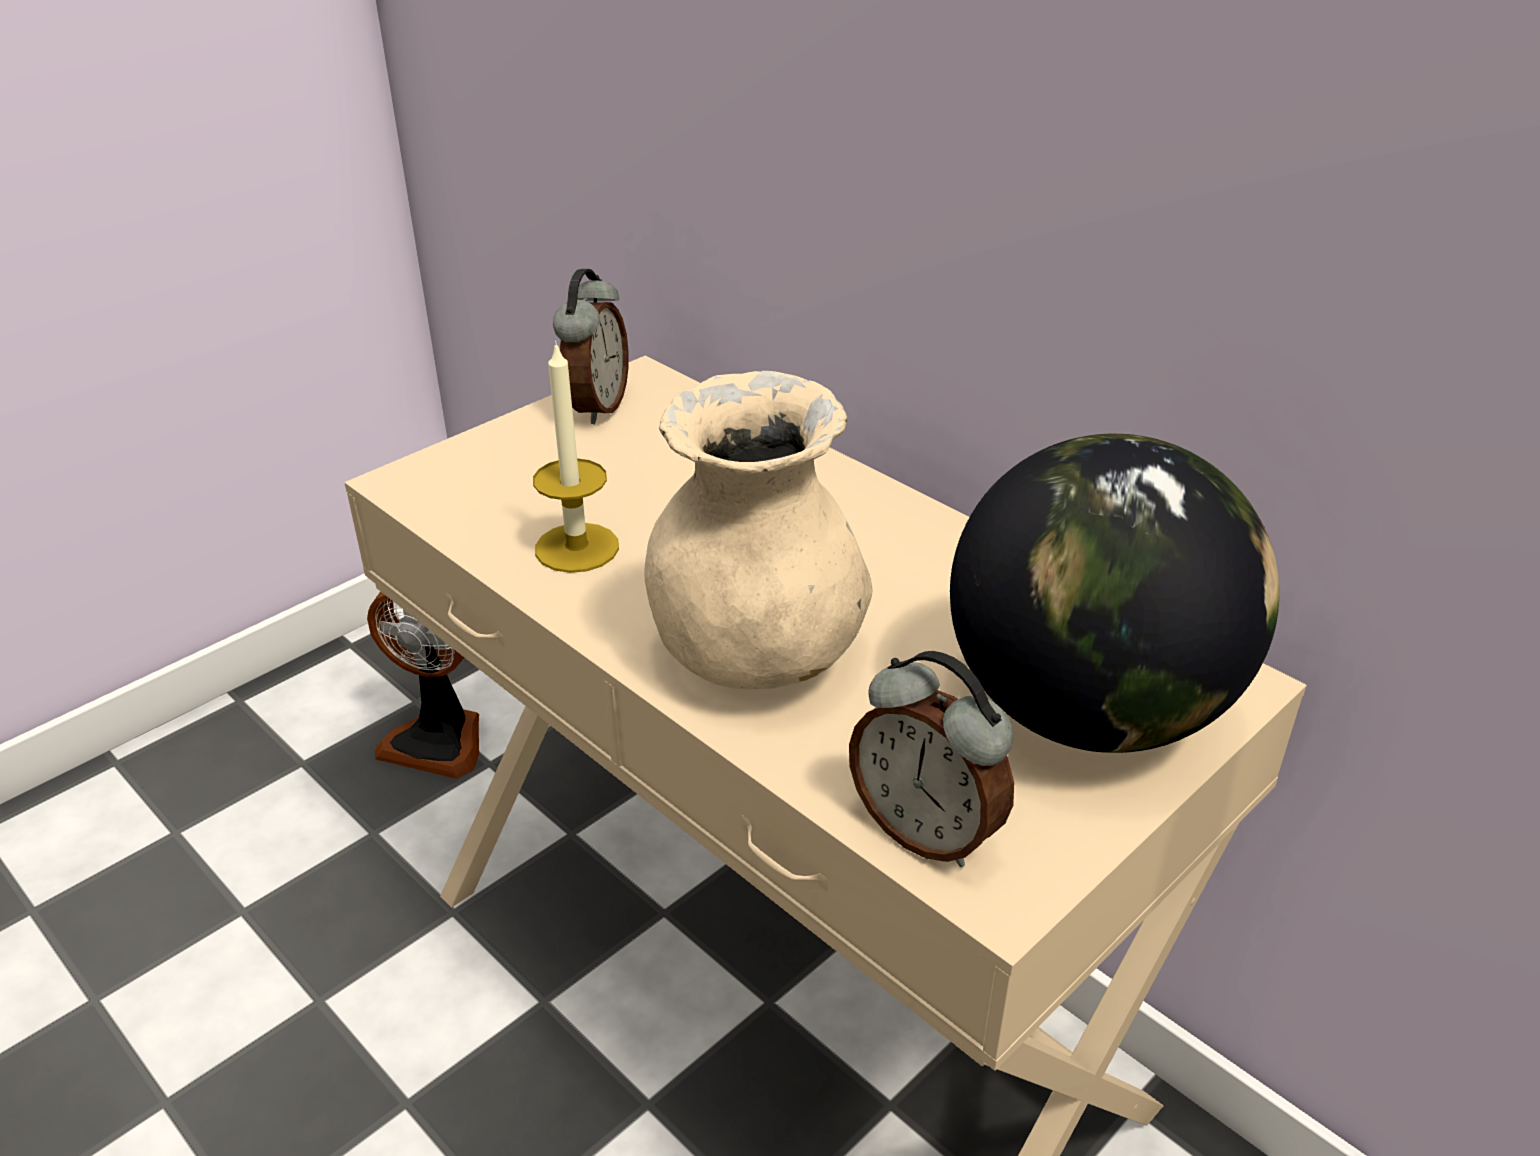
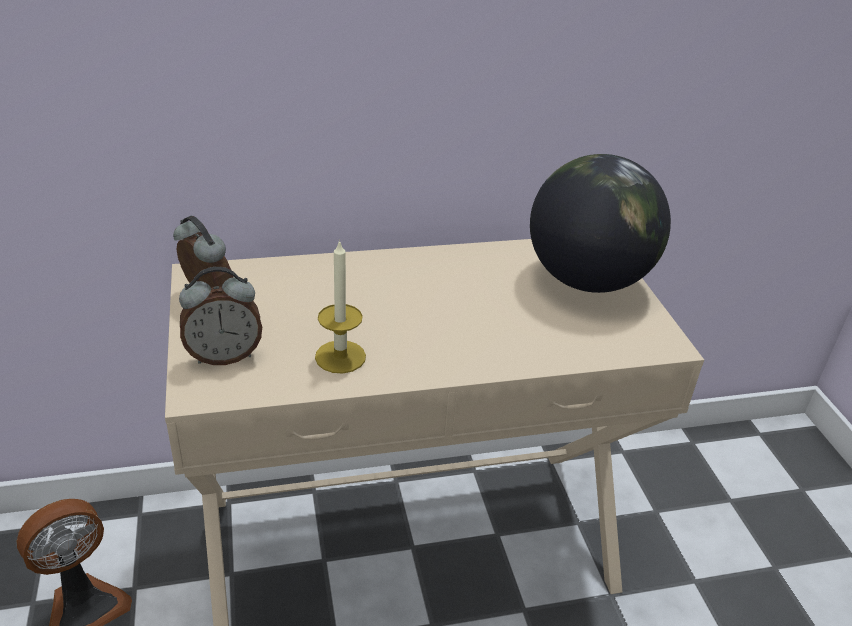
camera: 60 degrees left, 0 degrees up
(755, 656) = (482, 340): beige vase -> none
(926, 831) = (626, 346): alarm clock -> alarm clock (224, 356)

